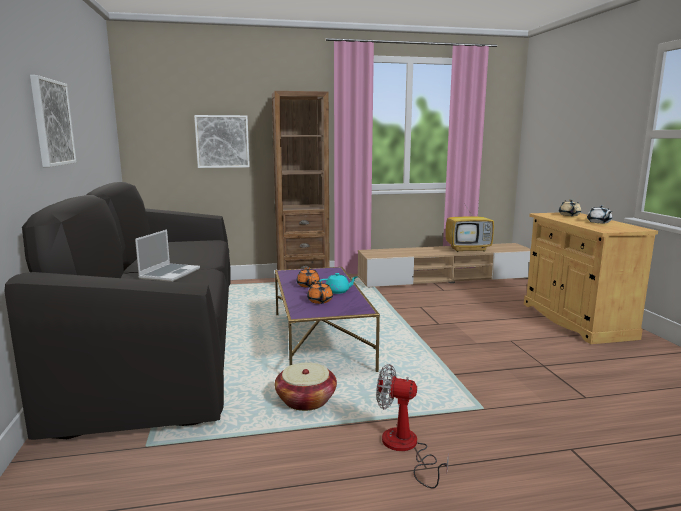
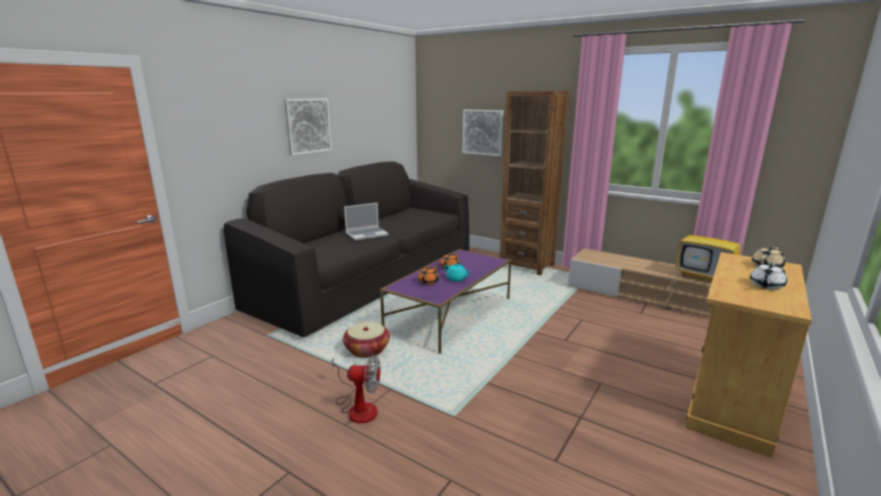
camera: 45 degrees right, 5 degrees up
(405, 448) = (358, 407): fan -> fan turned 120 degrees clockwise

